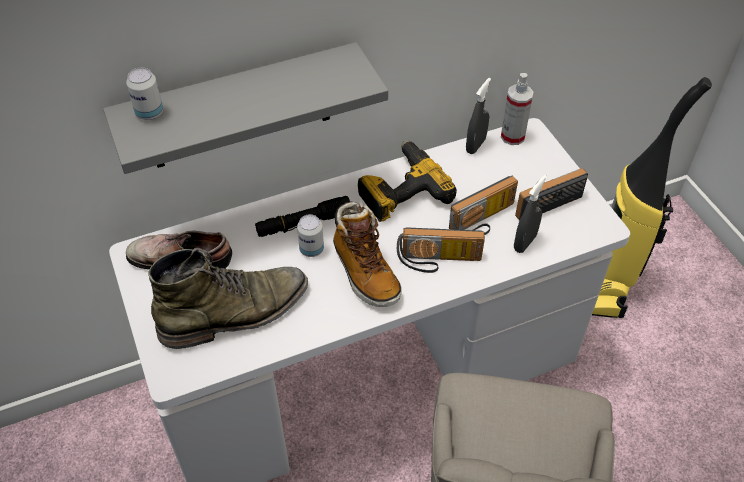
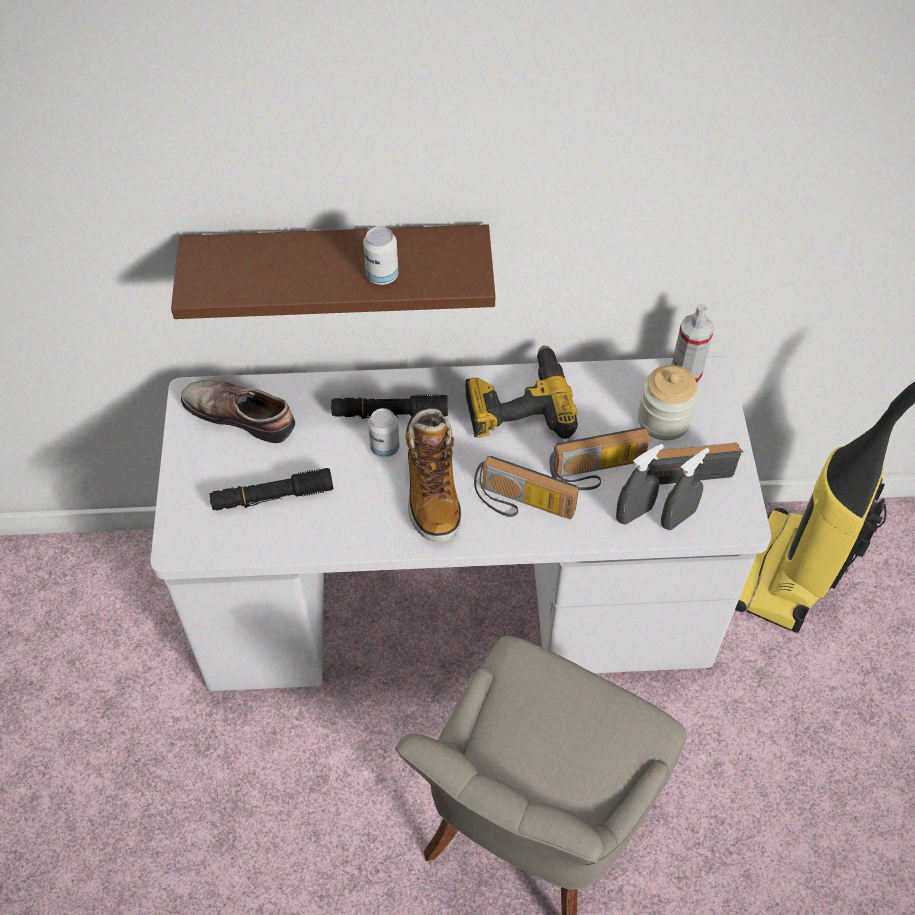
camera: 20 degrees right, 5 degrees up
(149, 113) = (223, 255): can -> can (382, 276)
(235, 313) = (272, 496): green boot -> black flashlight
(240, 108) = (338, 267): grey shelf -> brown shelf
(475, 145) = (634, 373): grey spray bottle -> grey spray bottle (677, 518)
(513, 171) = (663, 420): none -> jar

